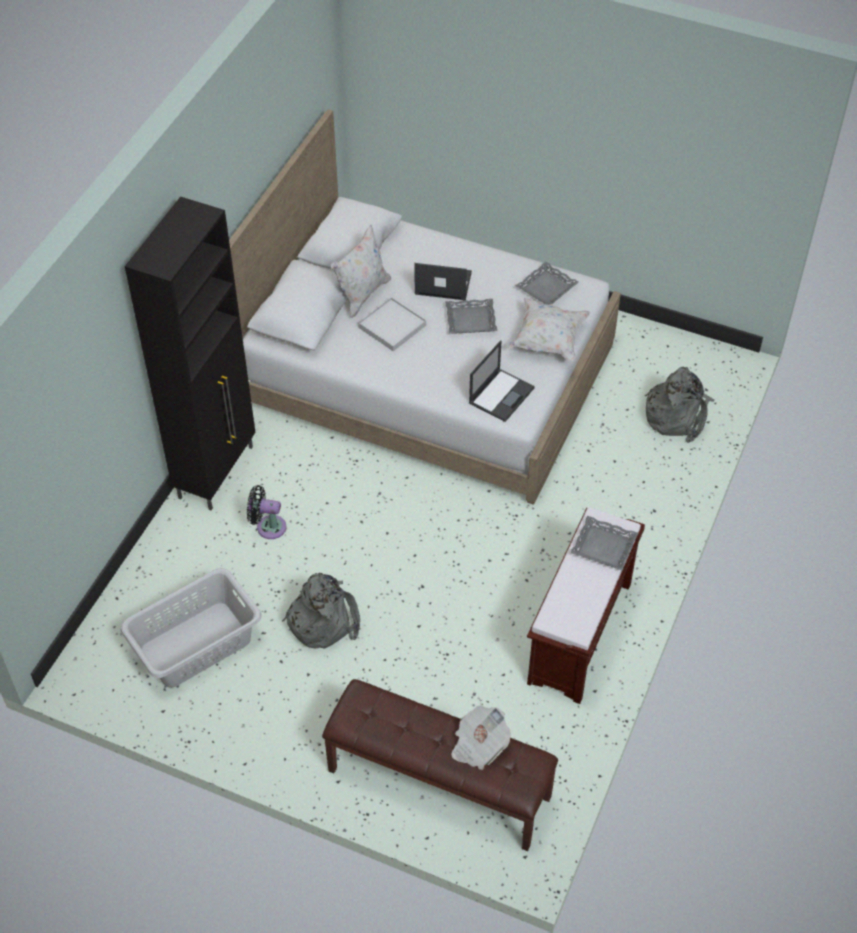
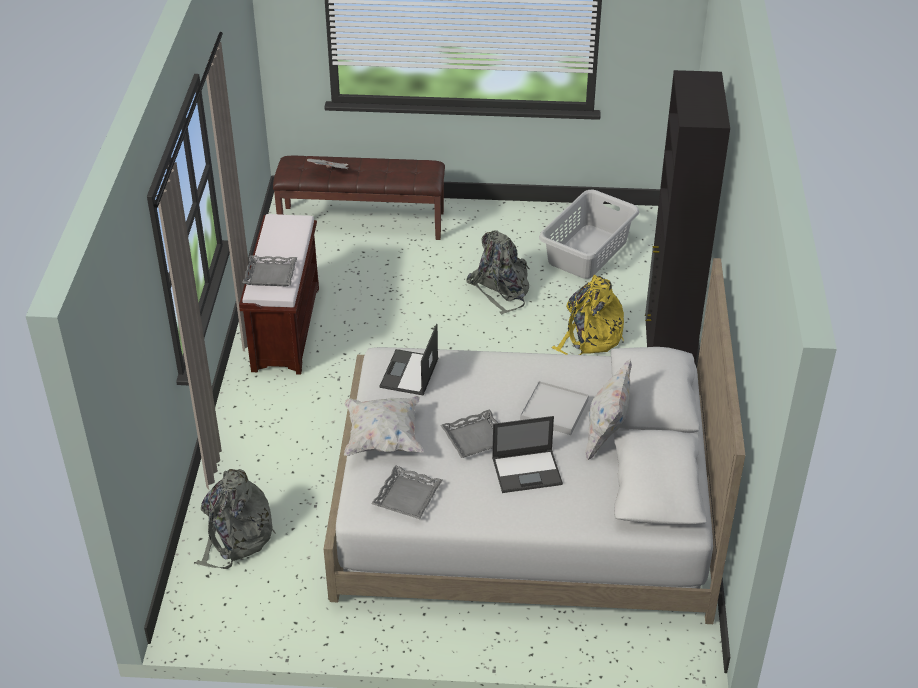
camera: 160 degrees right, 10 degrees down
(268, 526) = (589, 337): black fan -> yellow backpack

